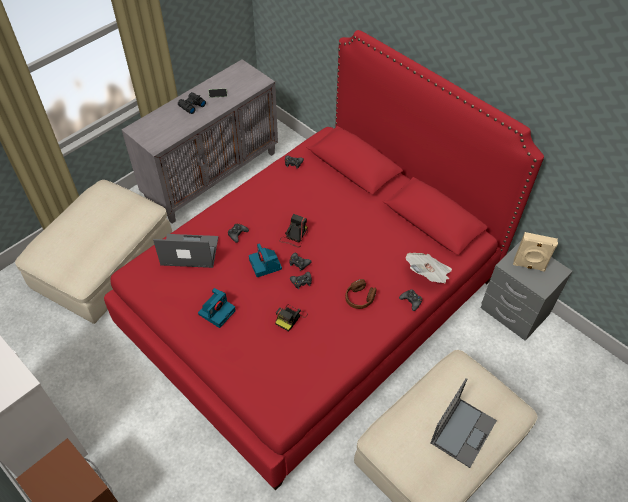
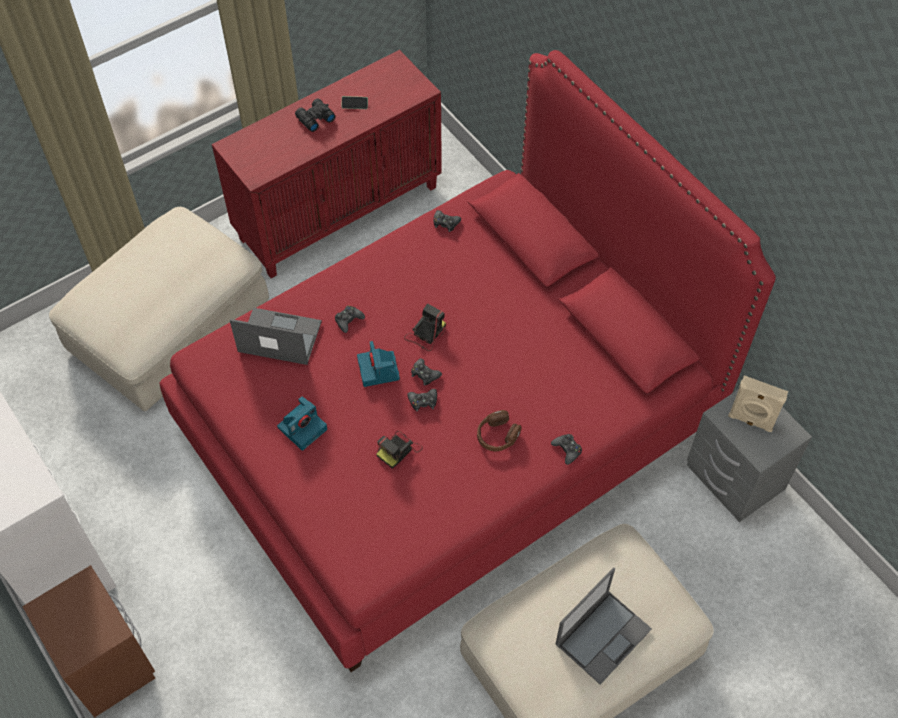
camera: 10 degrees right, 5 degrees up
(212, 175) = (339, 211): grey cabinet -> red cabinet
(428, 274) = (599, 415): newspaper -> none

